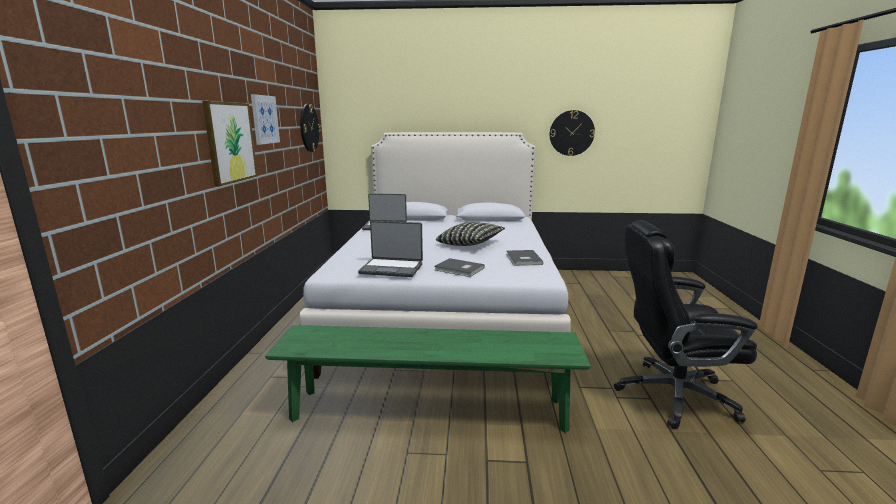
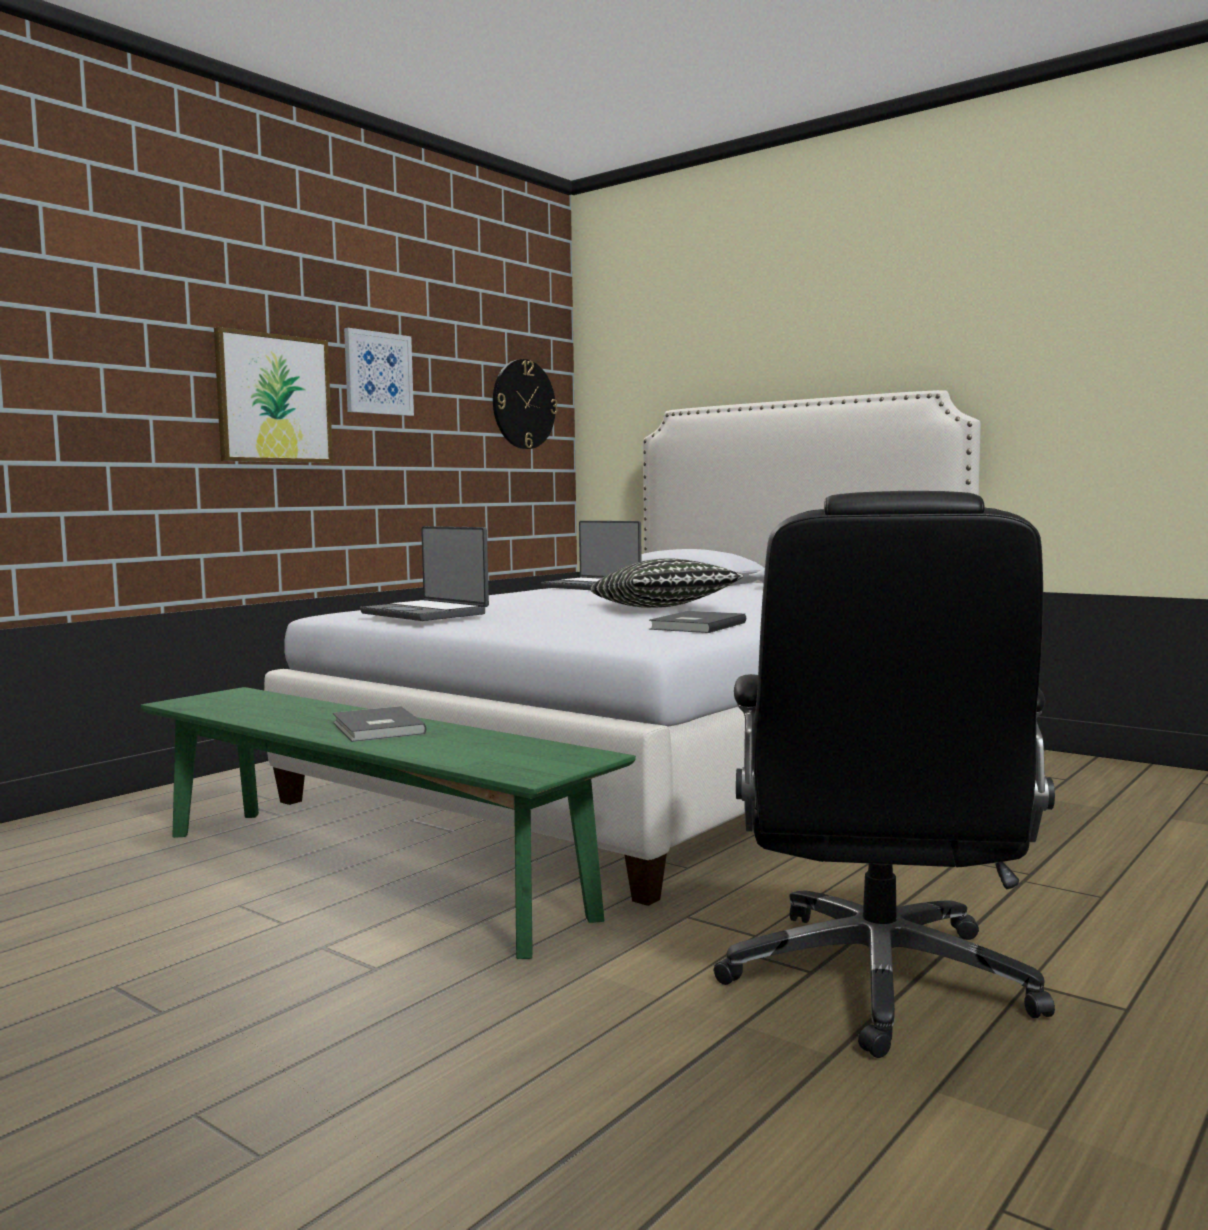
camera: 35 degrees right, 10 degrees down
(459, 269) = (531, 624): grey book -> grey book (375, 728)
(571, 133) = (1082, 383): wall clock -> none
(672, 395) = (879, 982): black office chair -> black office chair turned 120 degrees counterclockwise

